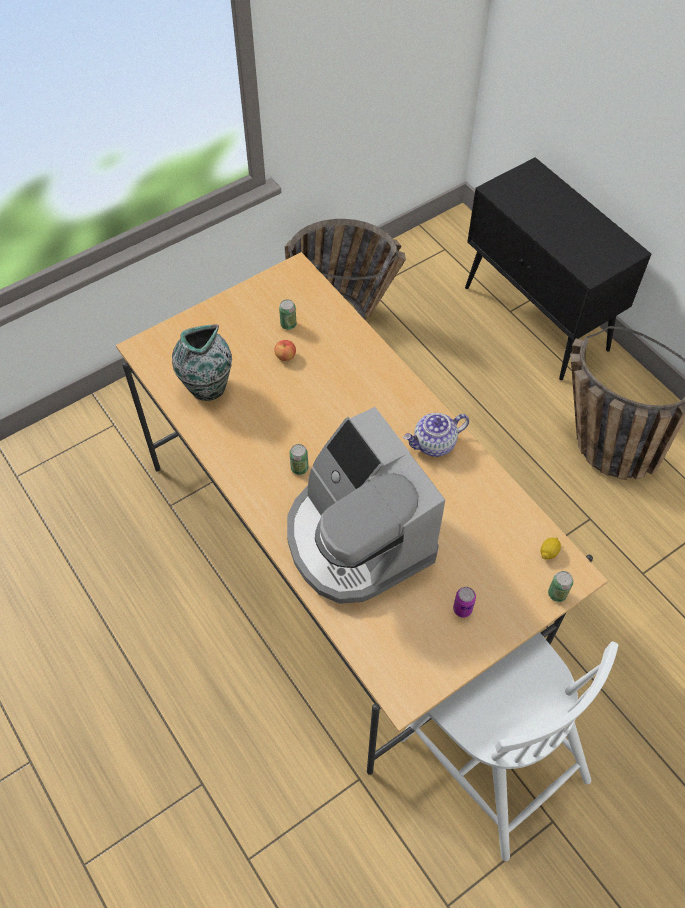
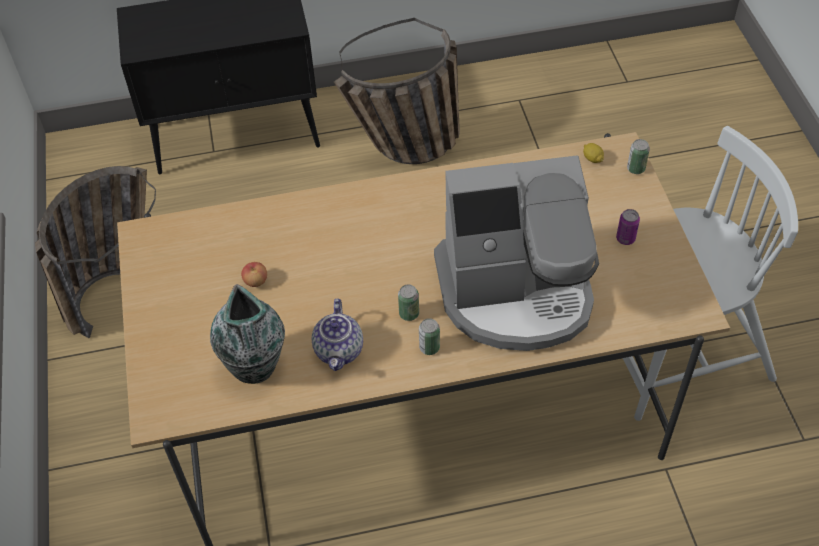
camera: 65 degrees left, 5 degrees down
(288, 324) = (213, 265): can -> can (429, 347)
(434, 444) = (437, 197): teapot -> teapot (339, 351)

